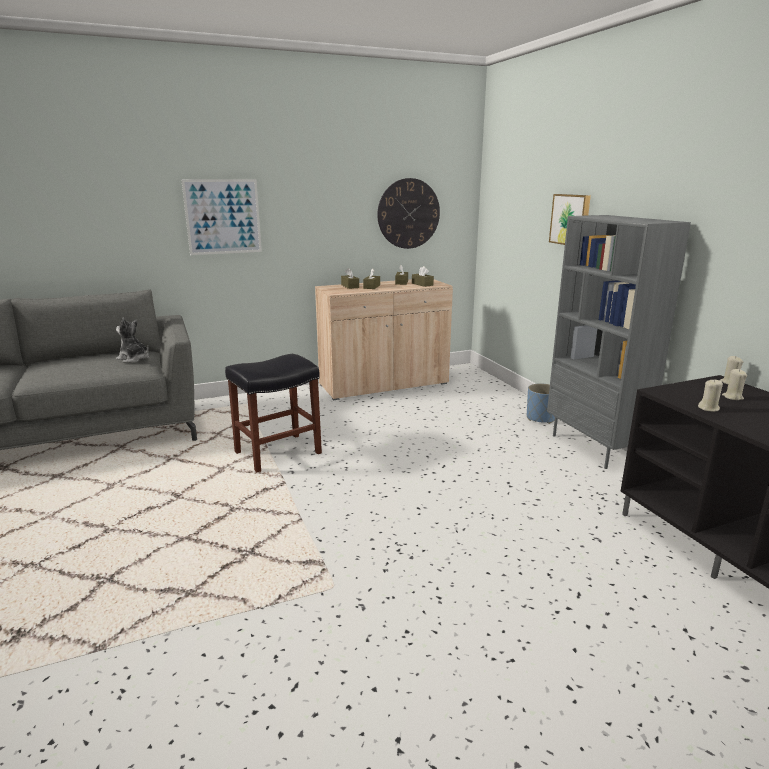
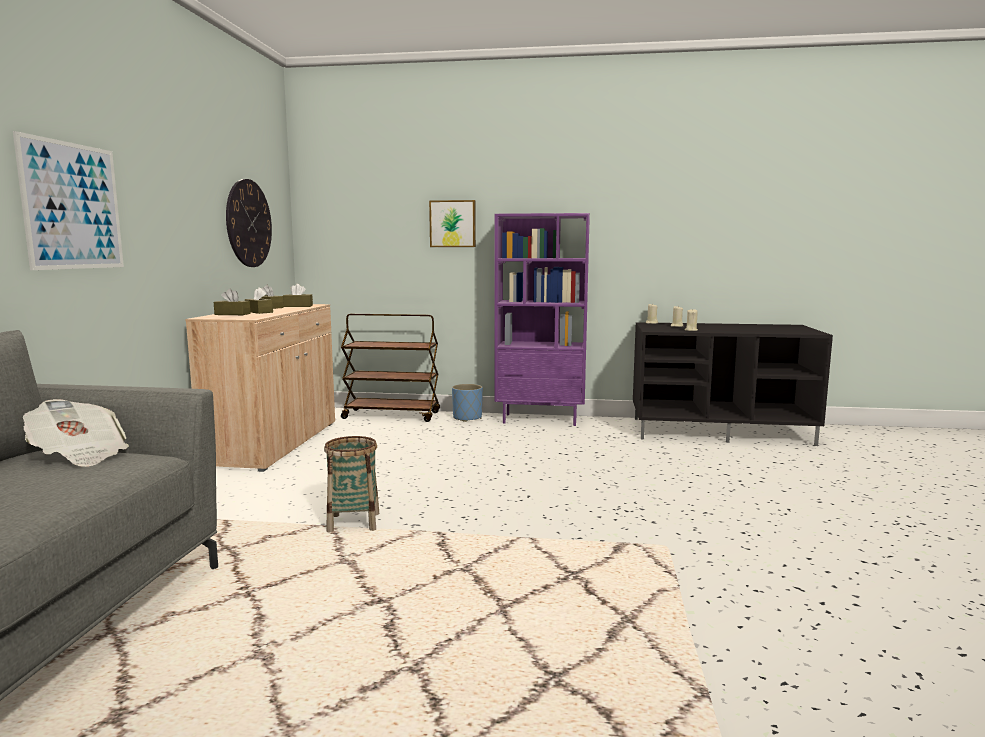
camera: 60 degrees left, 10 degrees down
(134, 359) = (79, 455): plush toy -> newspaper
(279, 452) = (353, 523): black stool -> basket
(498, 392) = (392, 415): none -> brown cart
(594, 448) = (541, 419): grey bookcase -> purple bookcase

